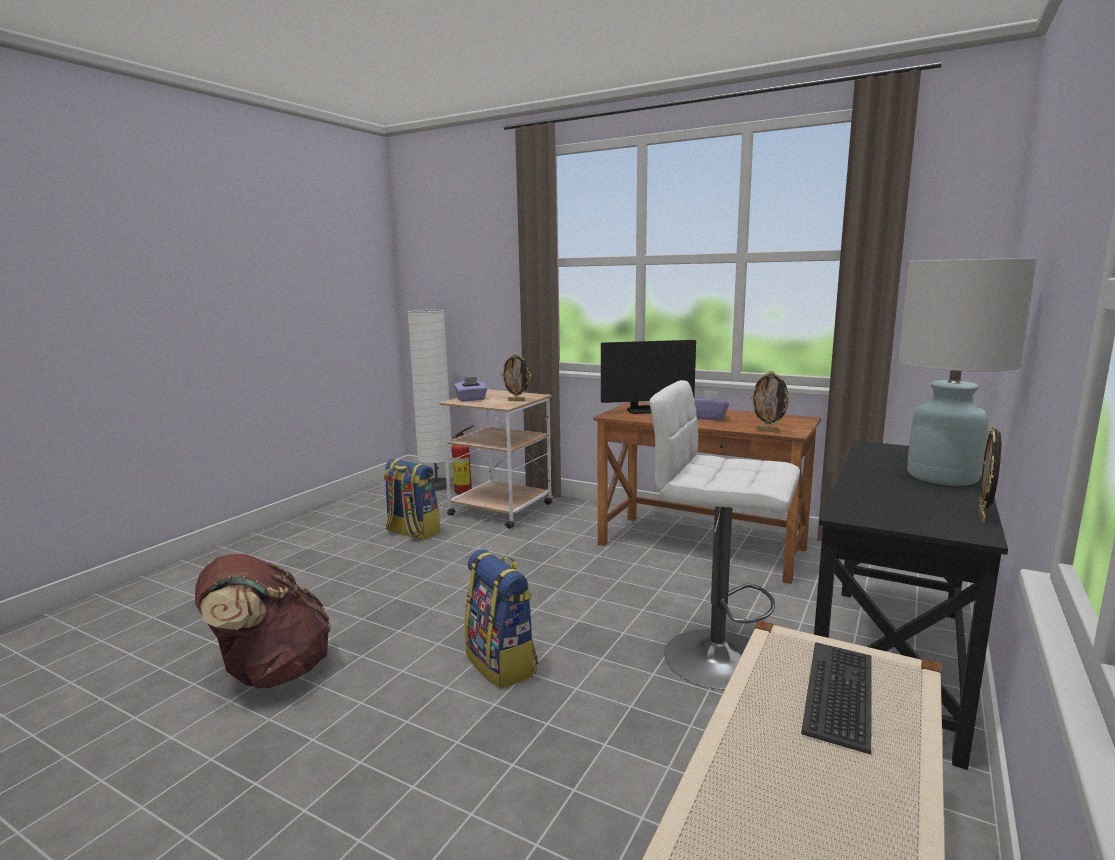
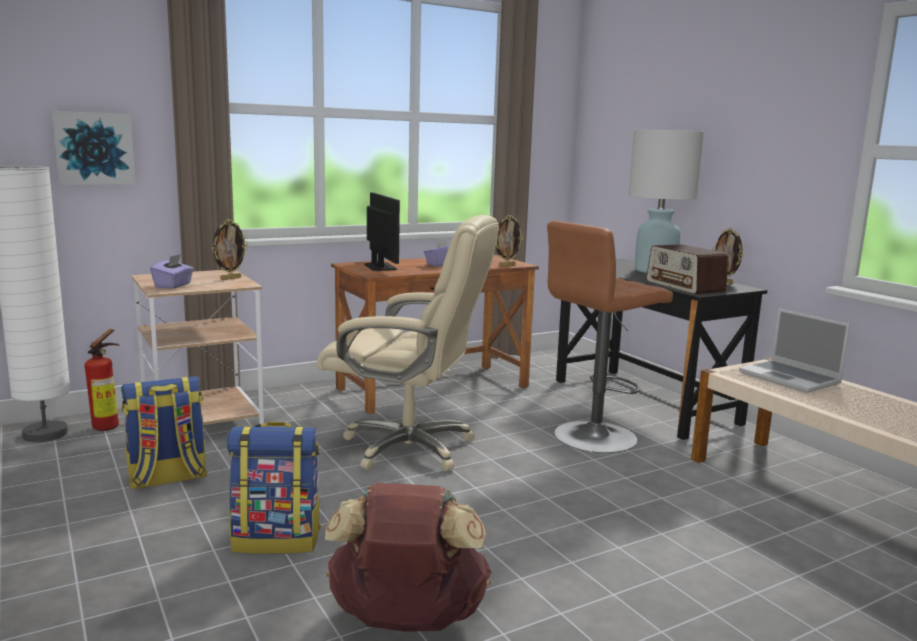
camera: 60 degrees left, 0 degrees up
(484, 297) = (94, 148): none -> picture
(502, 664) = (525, 503): backpack -> backpack (277, 539)
(553, 579) = (405, 447): none -> beige office chair
(646, 410) = (380, 267): monitor -> monitor turned 45 degrees counterclockwise
(715, 657) = (594, 436): white stool -> brown stool
(841, 694) = (791, 378): keyboard -> laptop
(871, 503) = (685, 286): none -> radio

